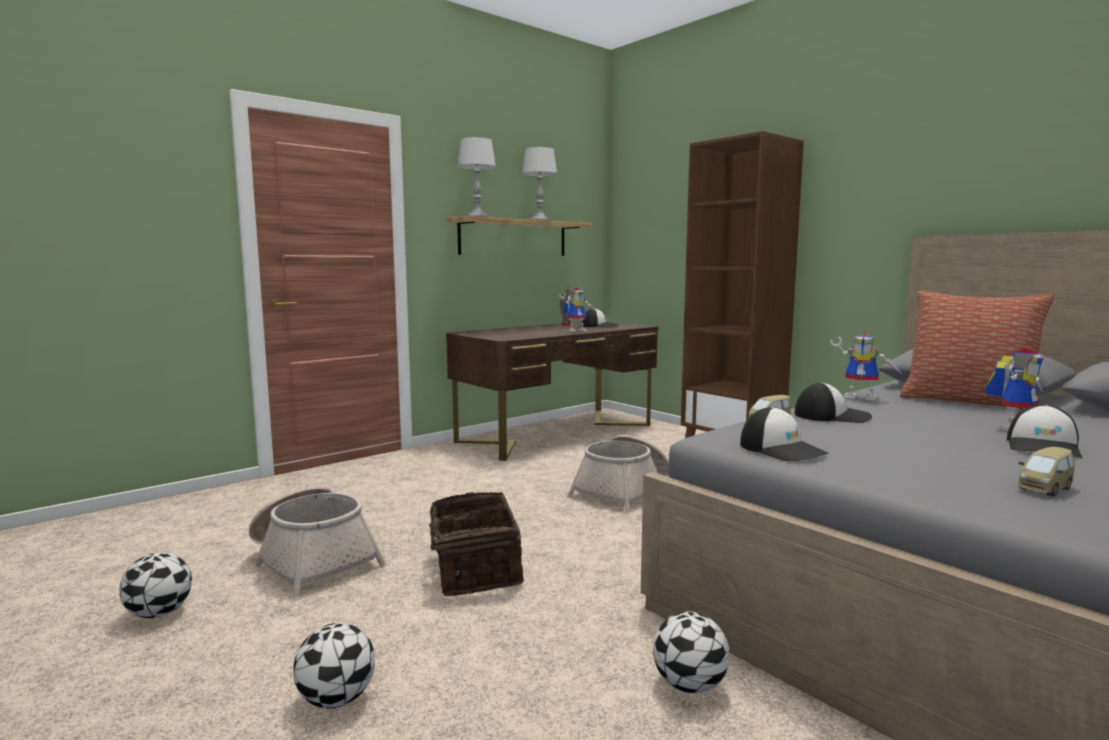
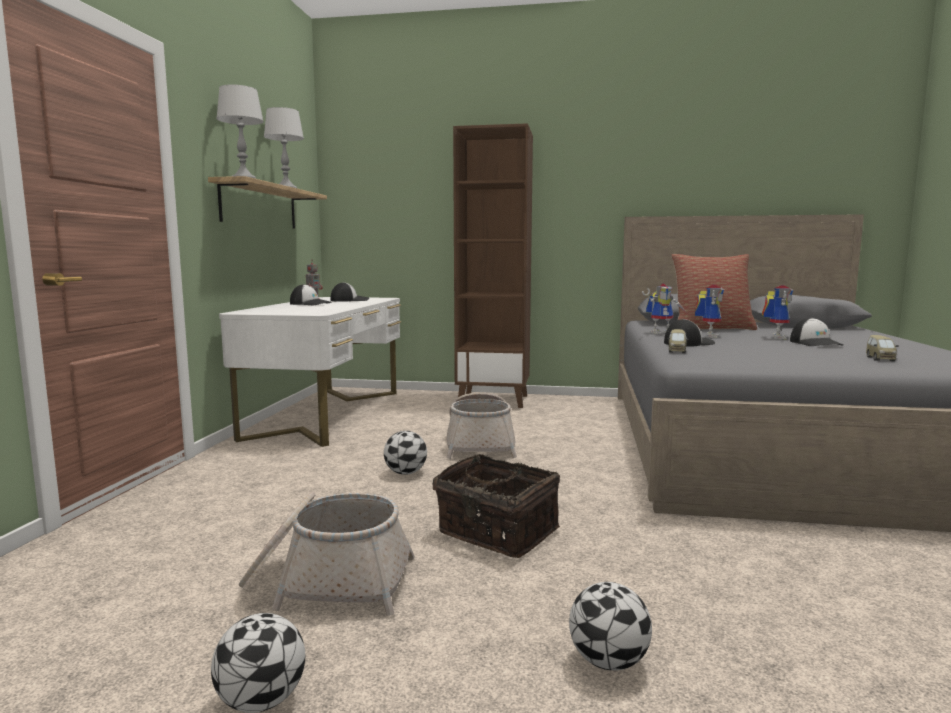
camera: 40 degrees left, 0 degrees up
(557, 433) = (327, 414): brown desk -> white desk
(577, 331) = (351, 304): toy robot -> toy robot (708, 336)
(689, 685) = (761, 543): football -> football (405, 473)
(782, 450) = (740, 362): cap -> cap (310, 304)

